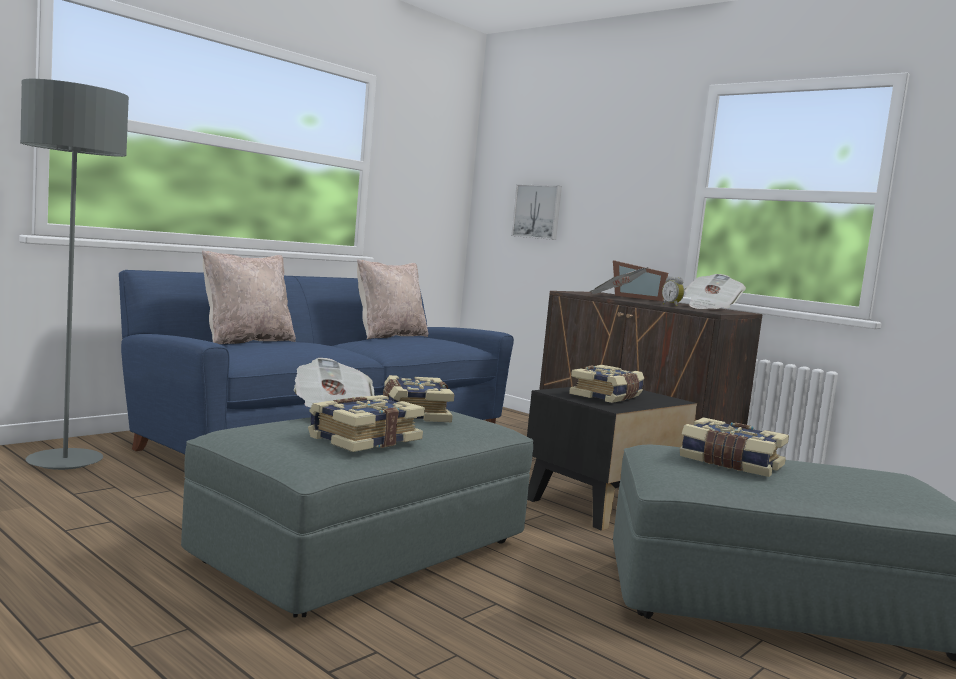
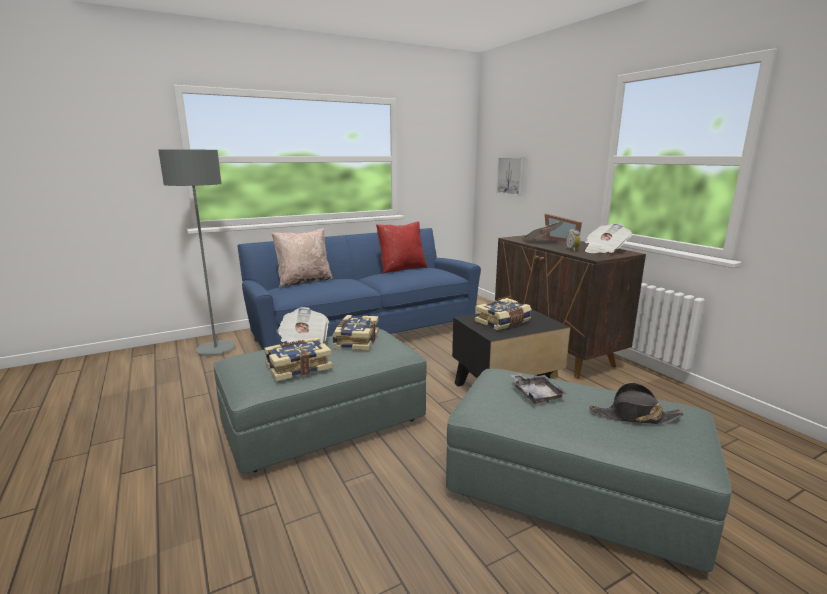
camera: 20 degrees right, 10 degrees up
(389, 336) = (401, 269): beige pillow -> red pillow
(730, 463) = (536, 394): book -> grey tray
(861, 480) = (634, 416): none -> black hat

